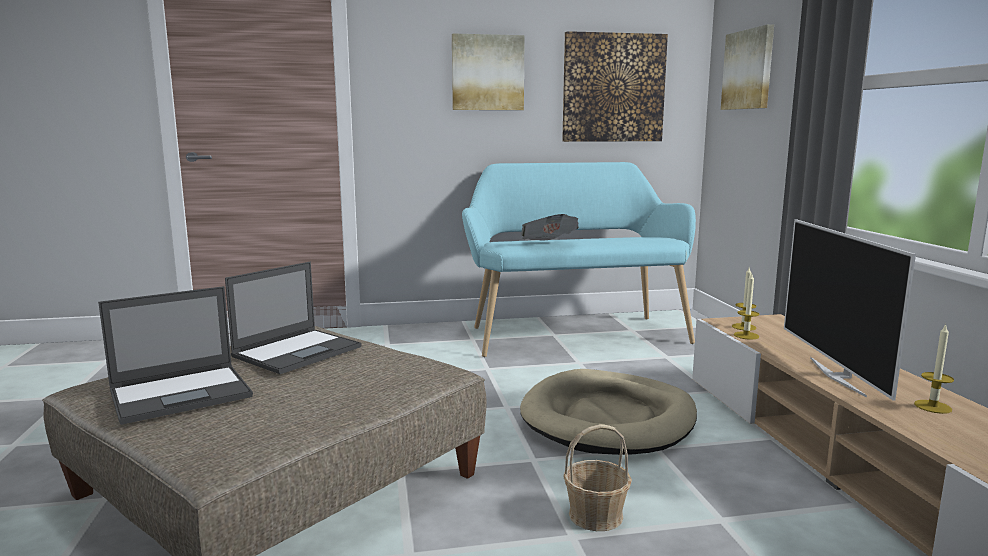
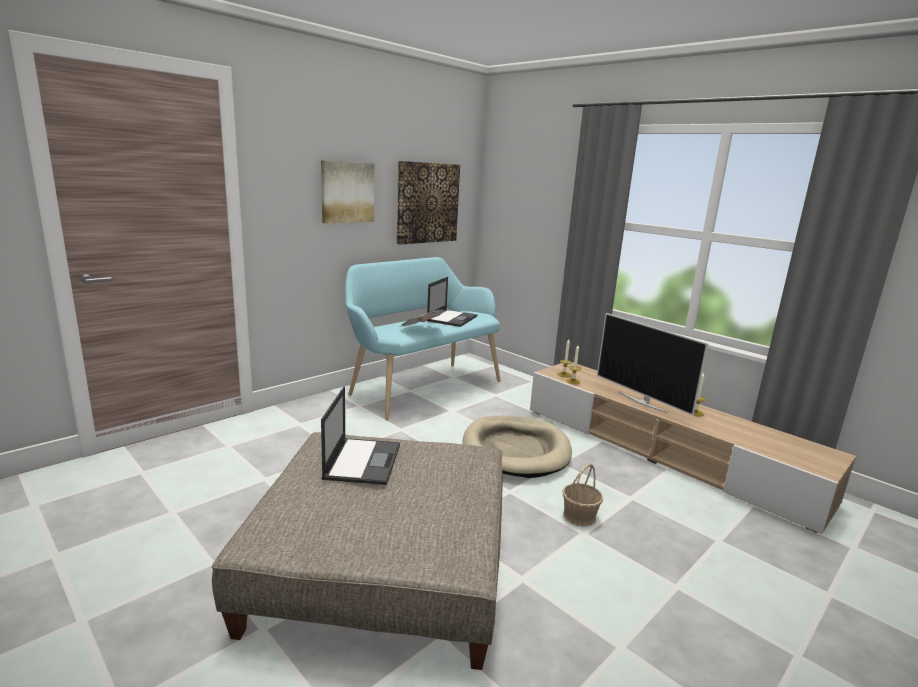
camera: 35 degrees left, 5 degrees up
(183, 393) = (347, 523): laptop -> laptop (452, 318)
(748, 69) = (519, 197): picture -> none

